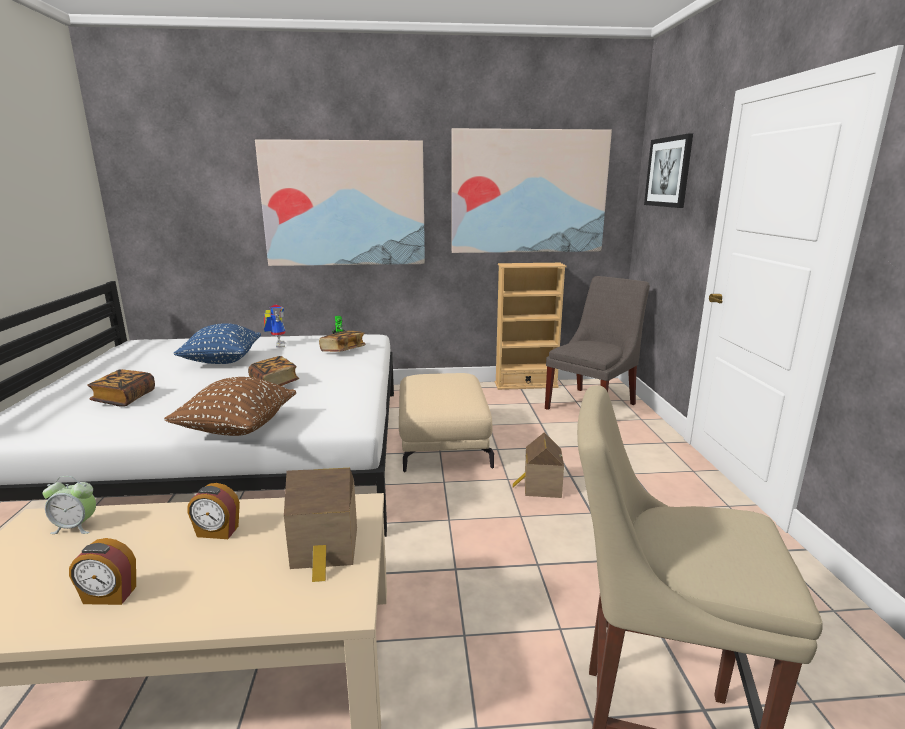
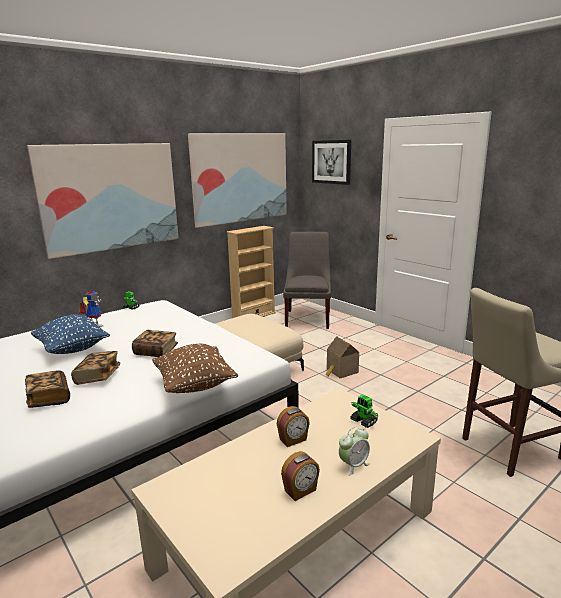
camera: 35 degrees left, 0 degrees up
(76, 527) = (198, 478): alarm clock -> alarm clock (353, 465)
(325, 550) = (364, 421): toy house -> toy robot
(343, 350) = (158, 317): book -> book (98, 376)

